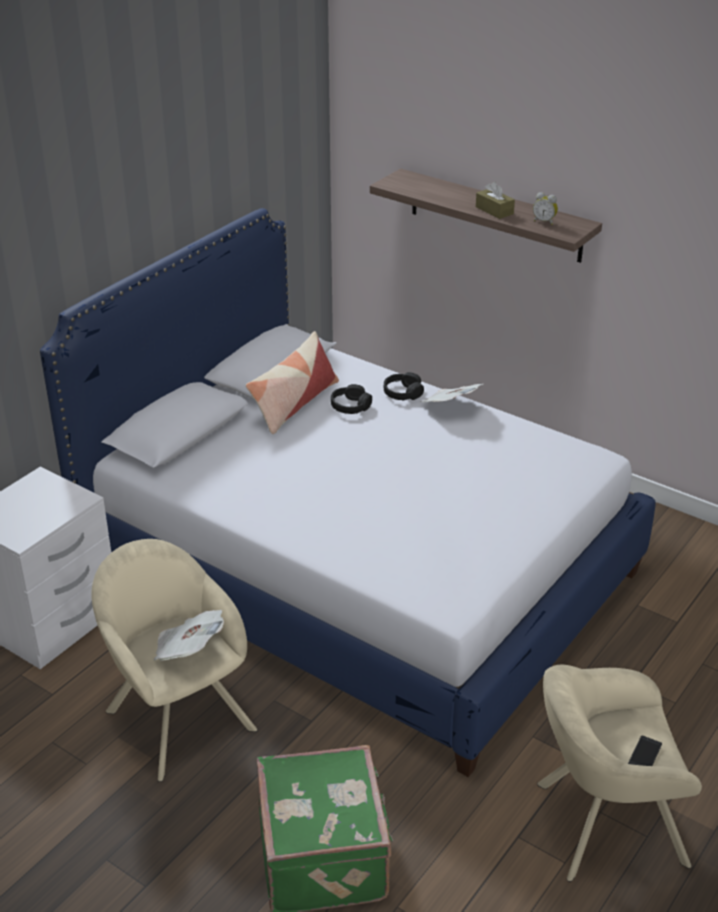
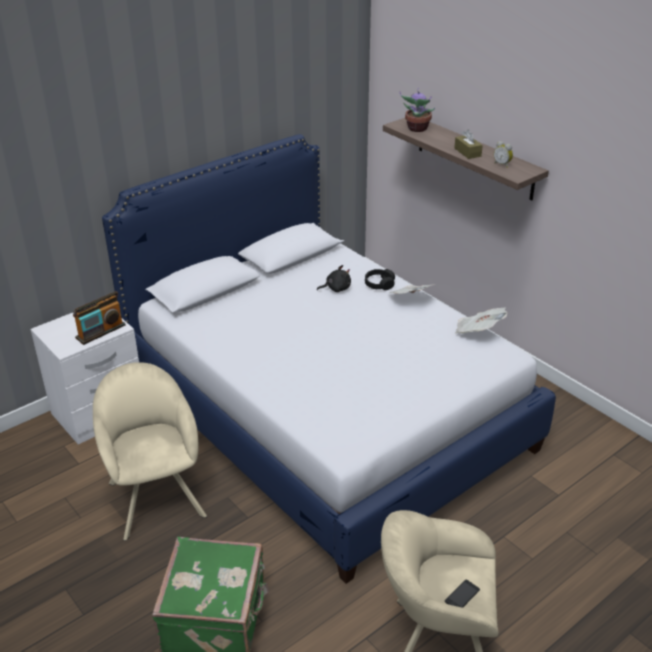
camera: 15 degrees right, 0 degrees up
(59, 508) = (101, 332): none -> radio
(188, 650) = (156, 448): newspaper -> newspaper (478, 331)
(294, 404) = (296, 281): pillow -> none
(350, 406) = (336, 288): black headphones -> black plush toy
(416, 187) = (417, 129): none -> potted plant

